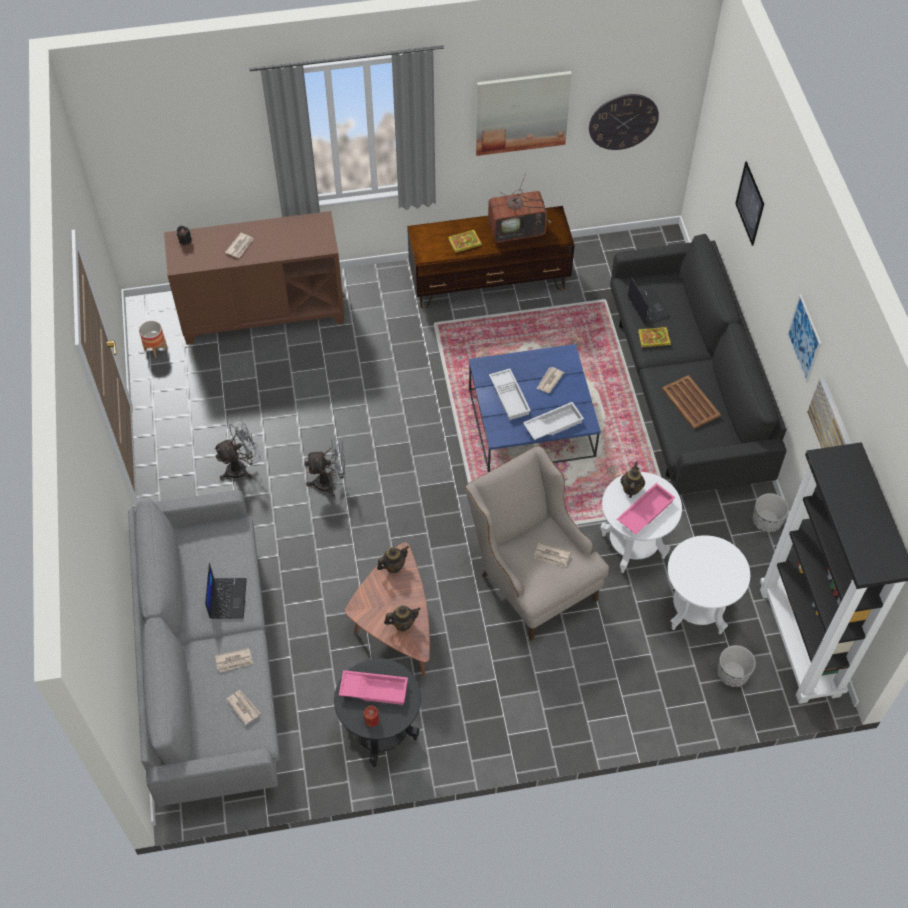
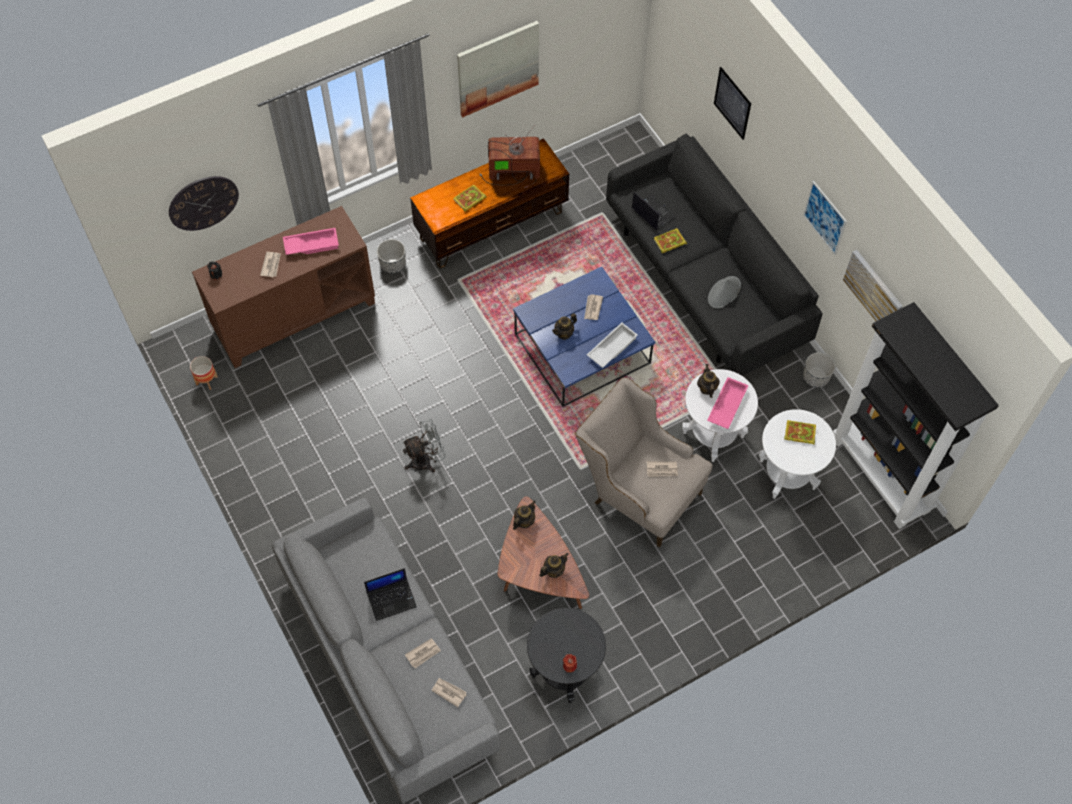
camera: 20 degrees left, 5 degrees up
(227, 598) = (392, 599): laptop -> laptop turned 90 degrees clockwise
(241, 468) = (338, 471): grey fan -> none
(374, 689) = (561, 638): pink tray -> pink tray (312, 244)
(510, 397) = (564, 333): white tray -> teapot
(517, 229) = (512, 172): television -> television turned 150 degrees counterclockwise
(623, 121) = (585, 49): wall clock -> wall clock (203, 203)
(691, 403) = (724, 293): brown tray -> grey hat
(712, 562) = (799, 433): none -> book
(732, 674) = (836, 521): planter -> planter (392, 264)

